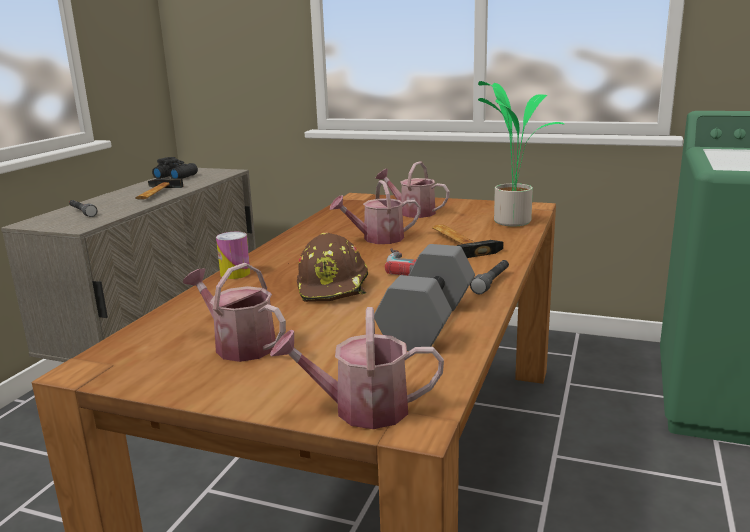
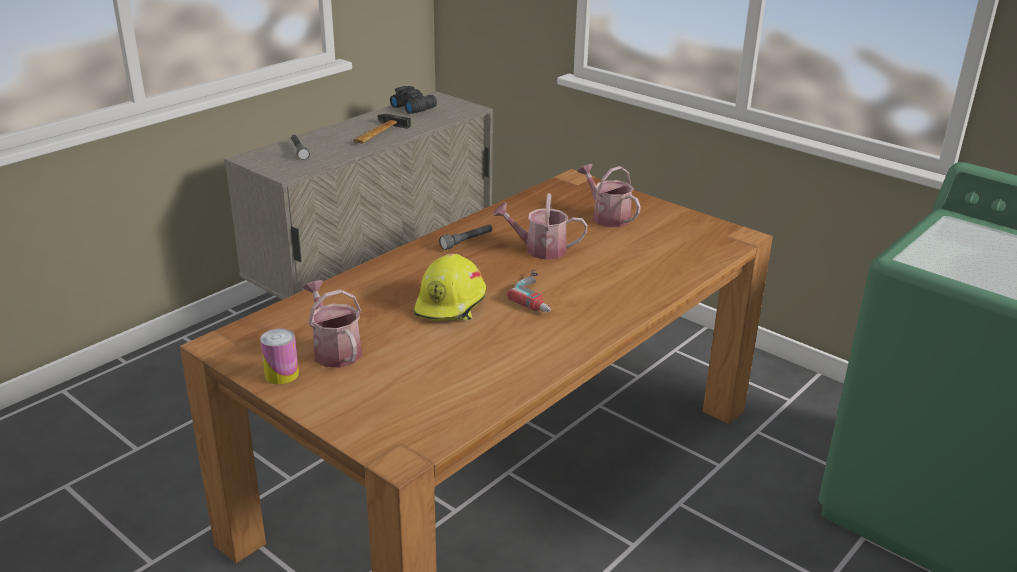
camera: 20 degrees right, 10 degrees up
(235, 273) = (383, 266): can -> can (281, 374)
(334, 287) = (451, 304): brown hard hat -> yellow hard hat
(360, 409) = (375, 434): watering can -> none
(426, 321) = (493, 365): grey dumbbell -> none
(460, 242) = (613, 274): hammer -> none
(491, 283) = (590, 335): grey flashlight -> grey flashlight (467, 242)
(511, 221) = (694, 254): potted plant -> none

